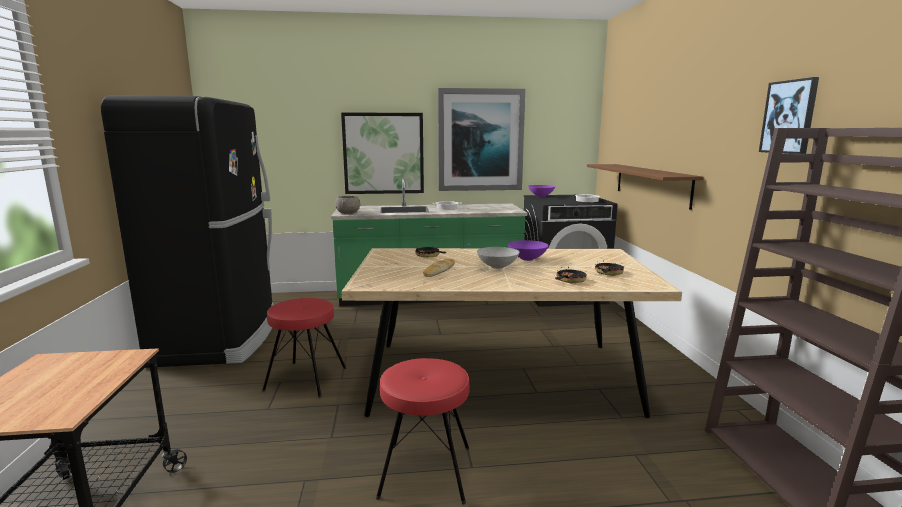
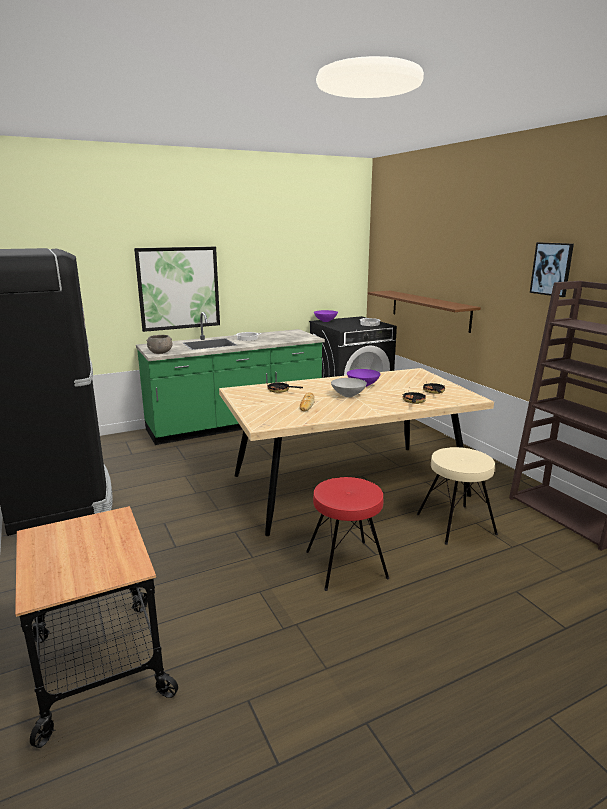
camera: 20 degrees left, 5 degrees up
(305, 378) = (186, 516): red stool -> none
(480, 140) = (269, 271): picture -> none
(604, 450) = (455, 524): none -> beige stool

